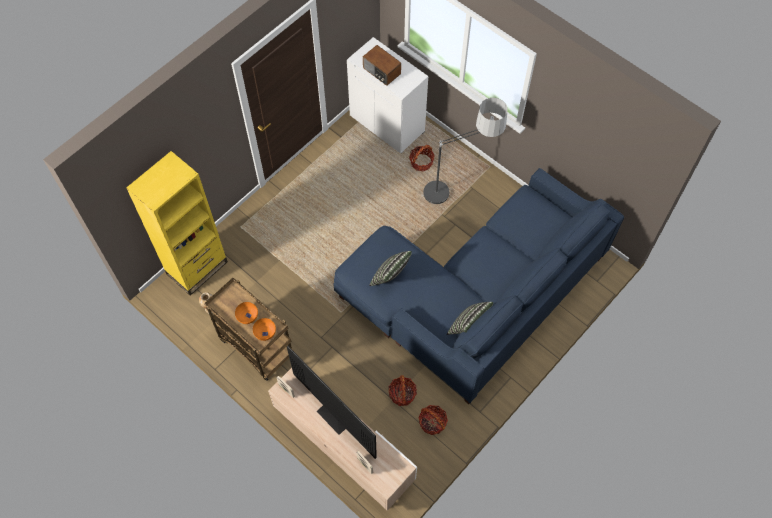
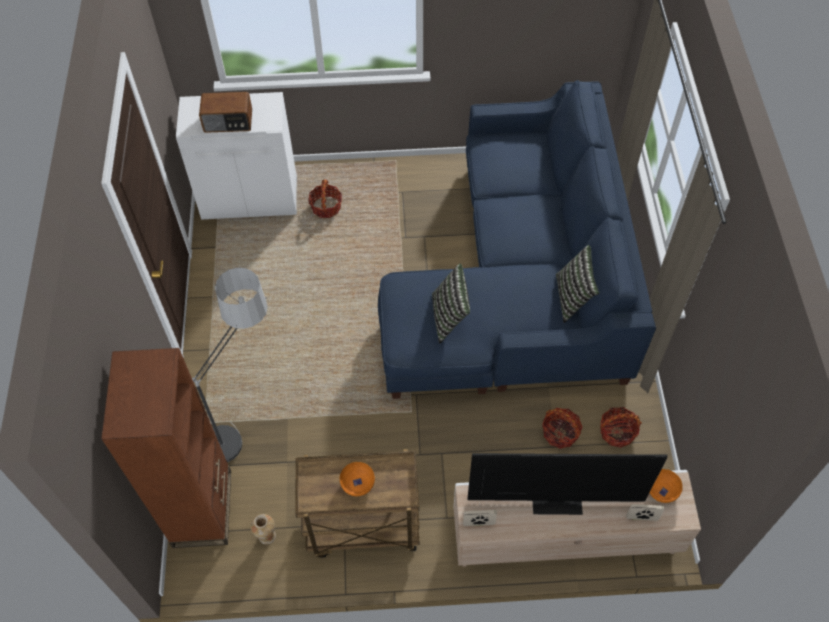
camera: 45 degrees left, 5 degrees down
(197, 268) = (202, 508): yellow bookcase -> brown bookcase
(265, 332) = (397, 482): orange bowl -> orange bowl (662, 490)
(457, 191) = (390, 205): floor lamp -> floor lamp (244, 421)

